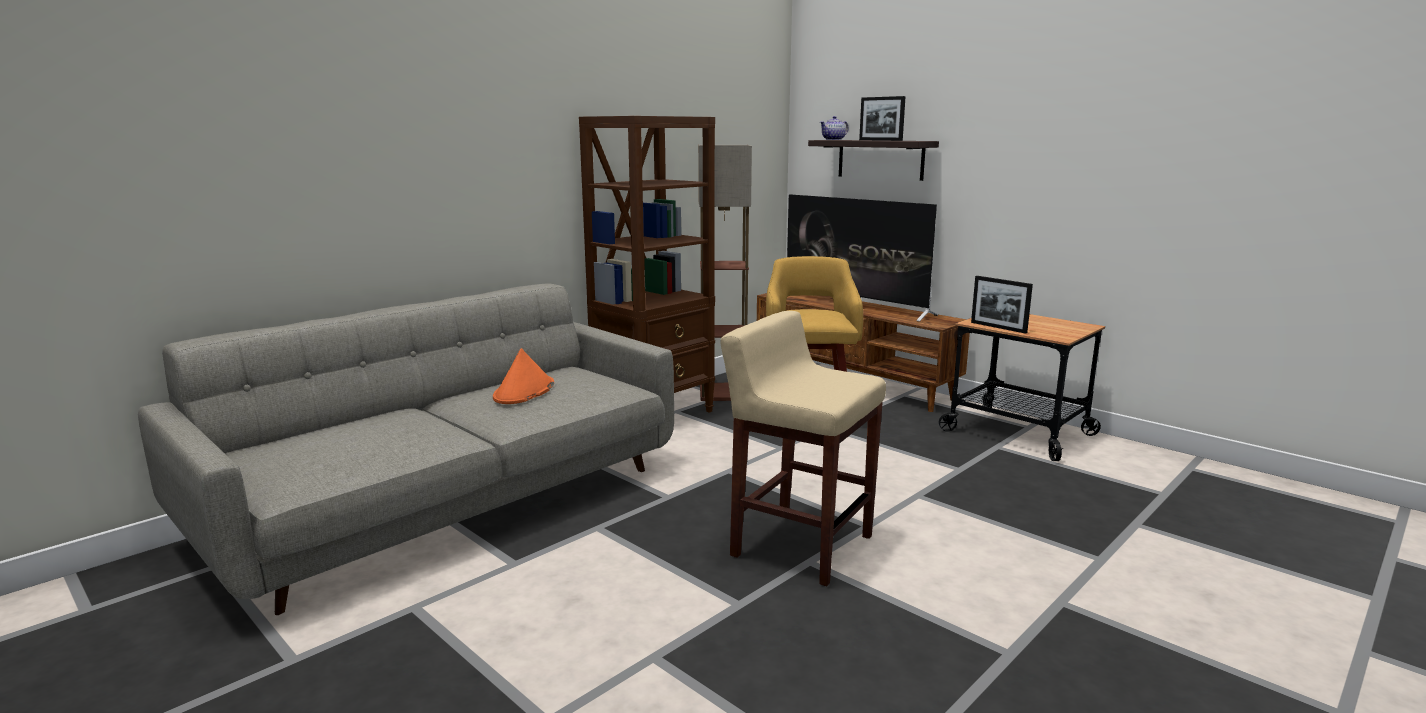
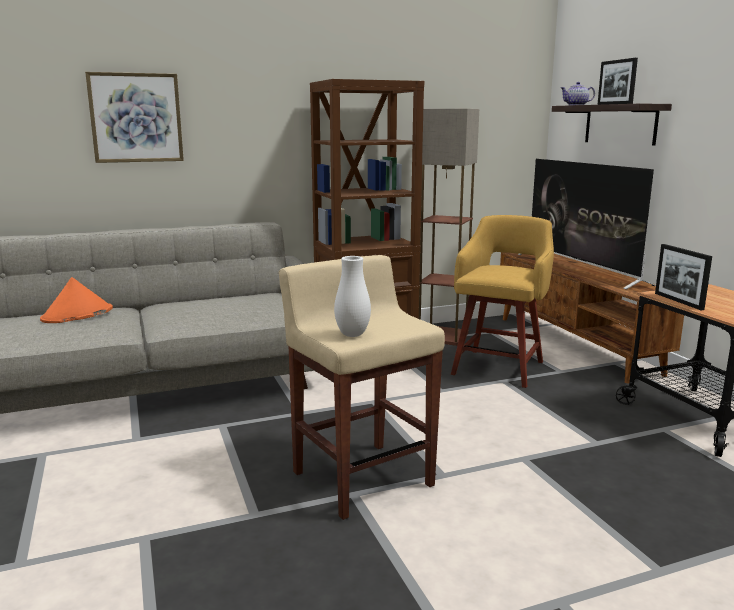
camera: 25 degrees right, 0 degrees up
(386, 163) = (136, 118): none -> picture
(524, 391) = (207, 305): orange hat -> orange hat (77, 315)
(822, 395) = (352, 335): none -> white vase

